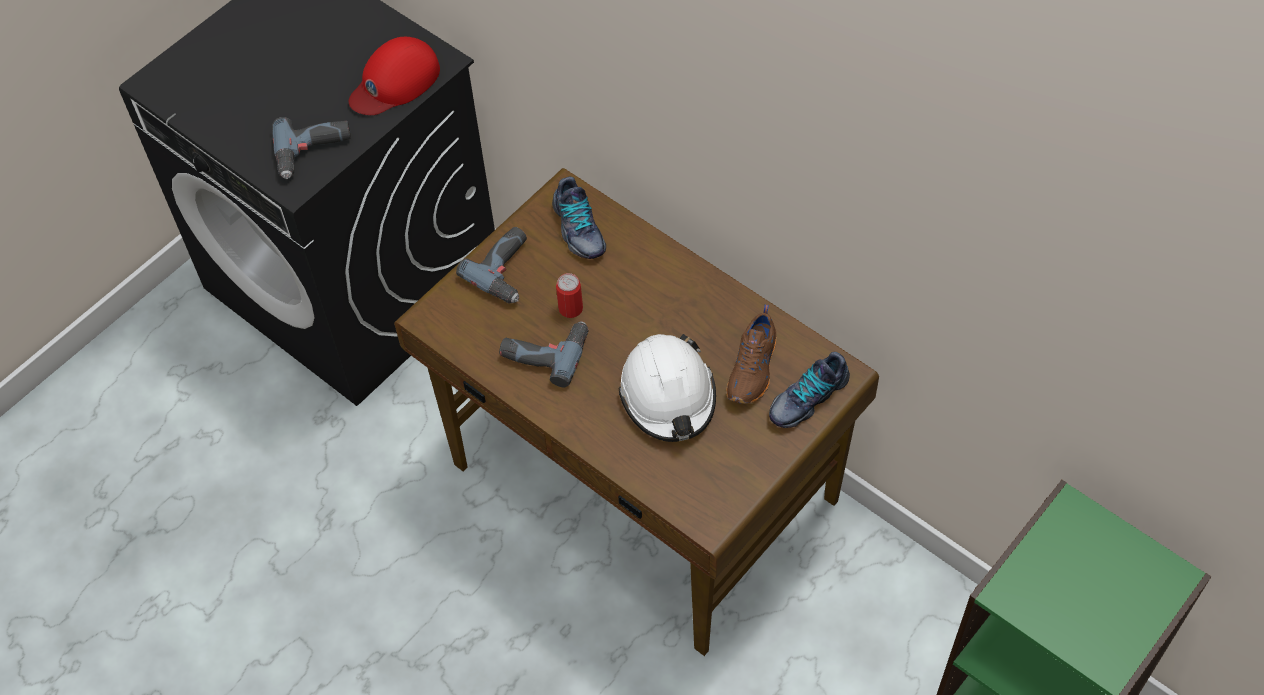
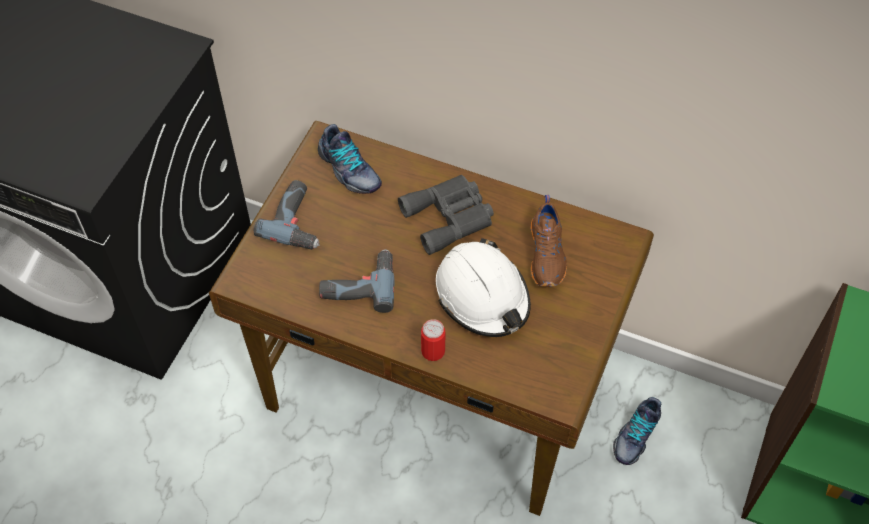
camera: 20 degrees left, 0 degrees up
(314, 152) = (91, 153): power drill -> none
(395, 82) = (147, 74): red cap -> none
(570, 308) = (367, 241): can -> can (433, 351)
(665, 304) = (450, 217): none -> grey binoculars
(807, 397) = (602, 267): shoe -> shoe (635, 435)

